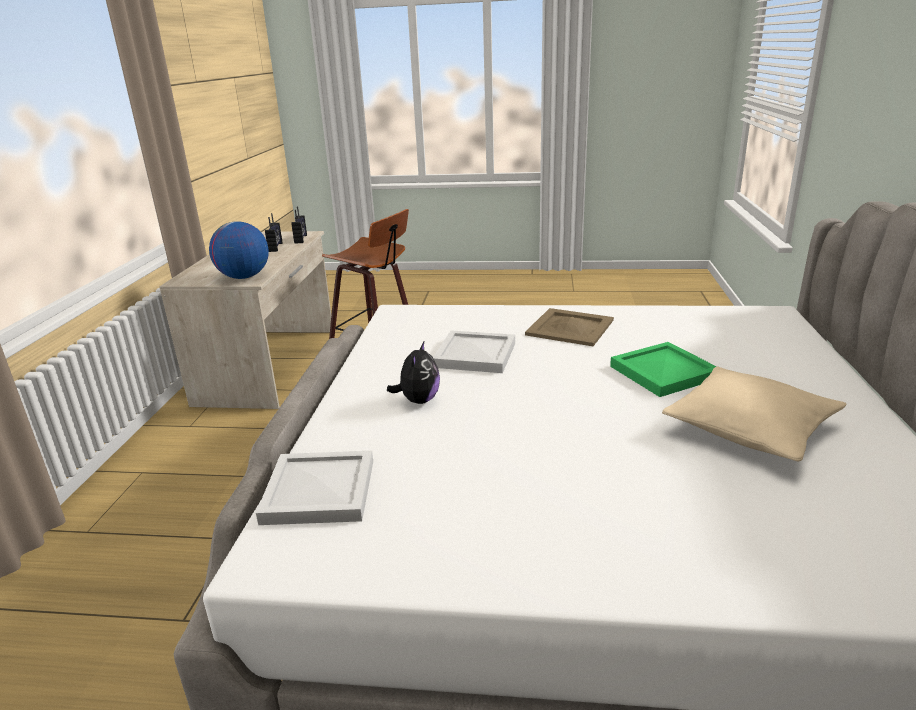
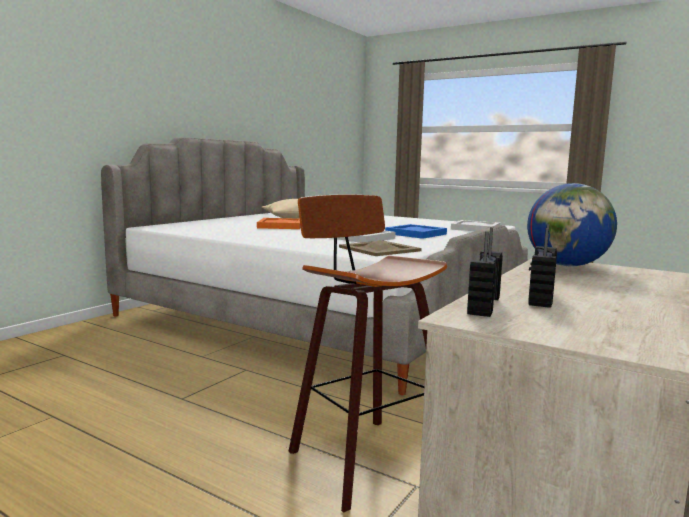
camera: 155 degrees left, 15 degrees down
(418, 400) = (416, 234): plush toy -> blue tray
(569, 327) = (278, 237): beige tray -> beige tray (379, 249)
(663, 373) = (281, 226): green tray -> orange tray

